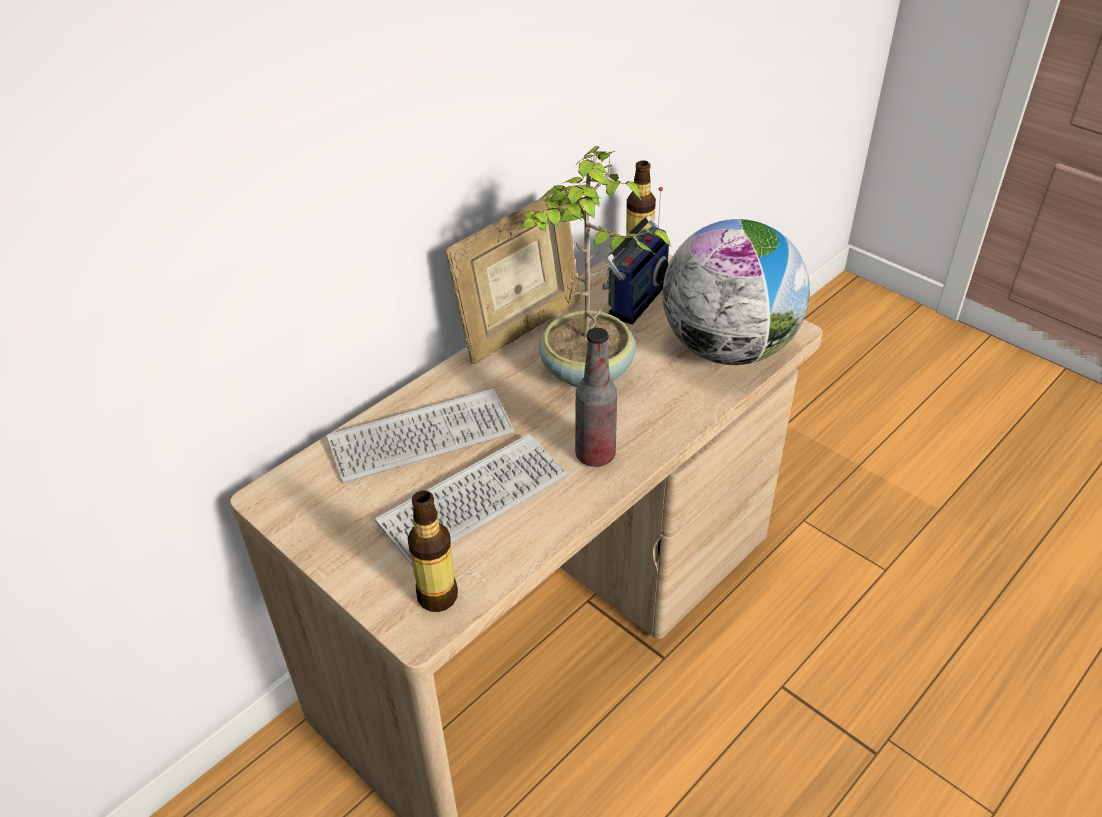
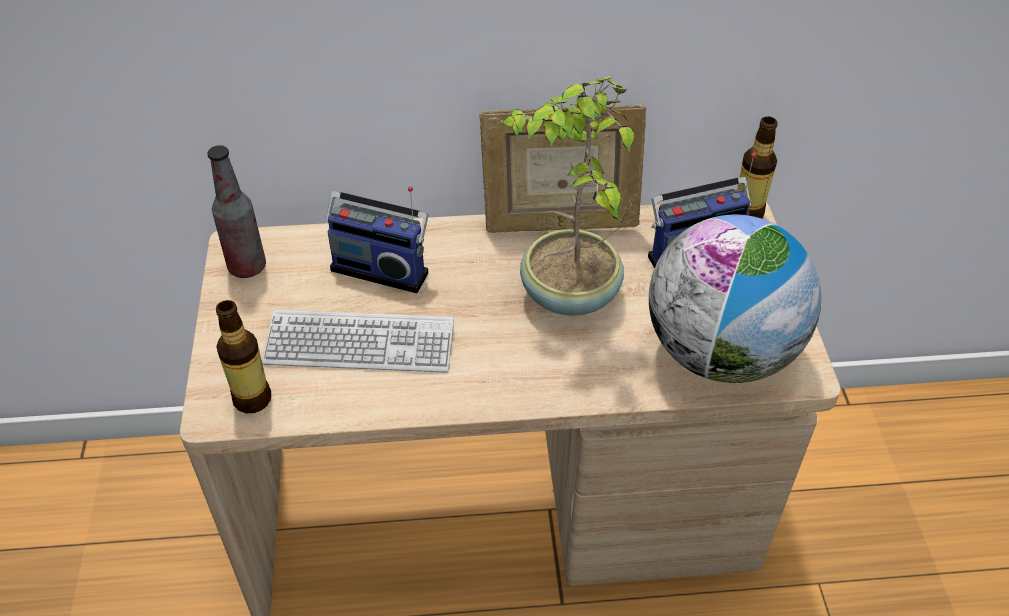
camera: 40 degrees right, 5 degrees up
(421, 437) = (381, 268): keyboard -> radio
(595, 455) = (489, 371): bottle -> bottle (247, 267)

